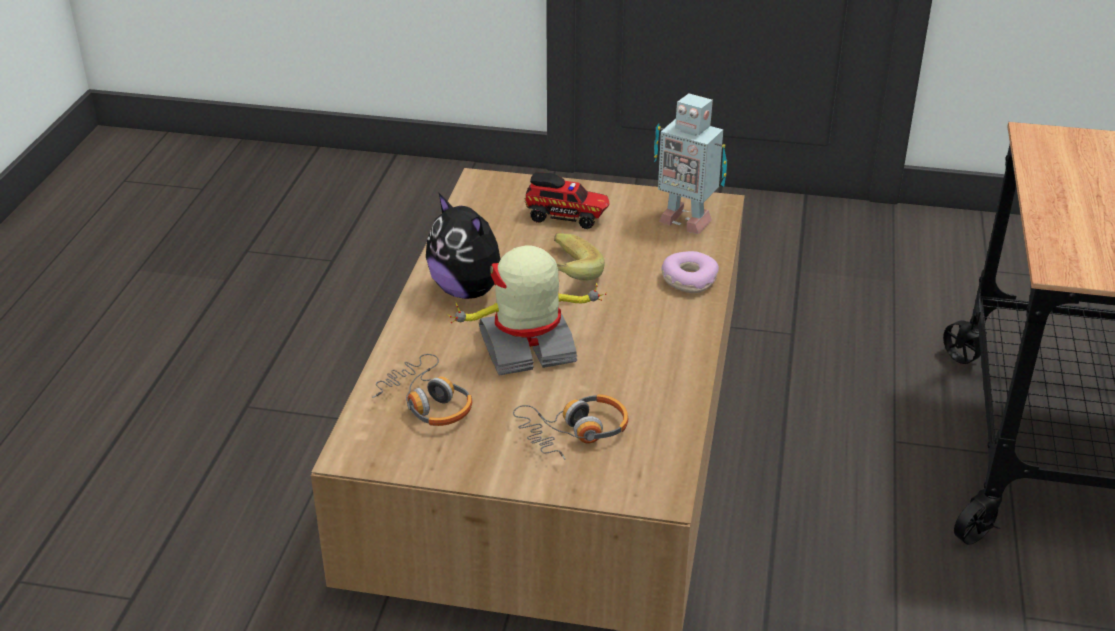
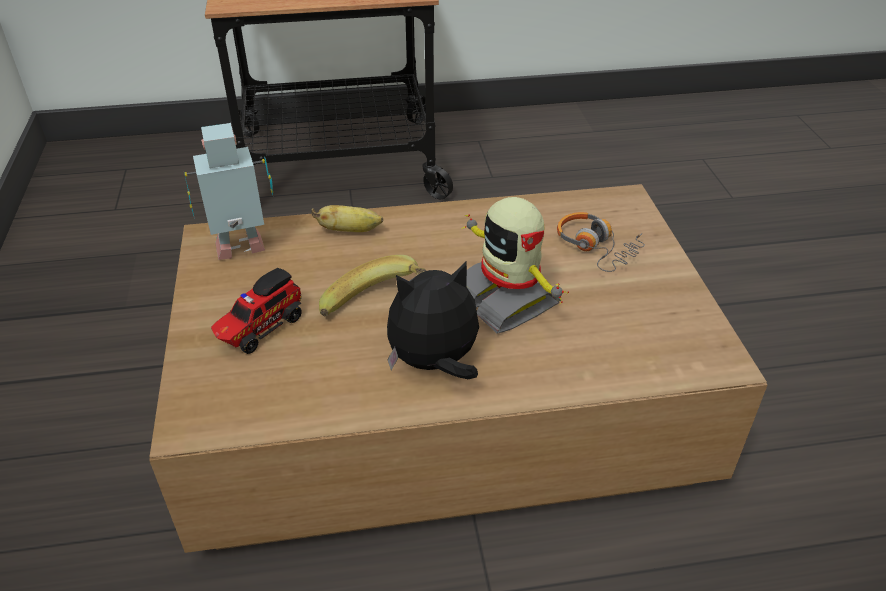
camera: 110 degrees left, 5 degrees up
(428, 402) = (623, 337): headphones -> none
(469, 290) = (435, 364): plush toy -> plush toy turned 135 degrees counterclockwise
(567, 217) = (259, 329): toy truck -> toy truck turned 135 degrees counterclockwise
(685, 219) = (242, 250): toy robot -> toy robot turned 120 degrees counterclockwise
(689, 280) = (350, 231): donut -> banana

